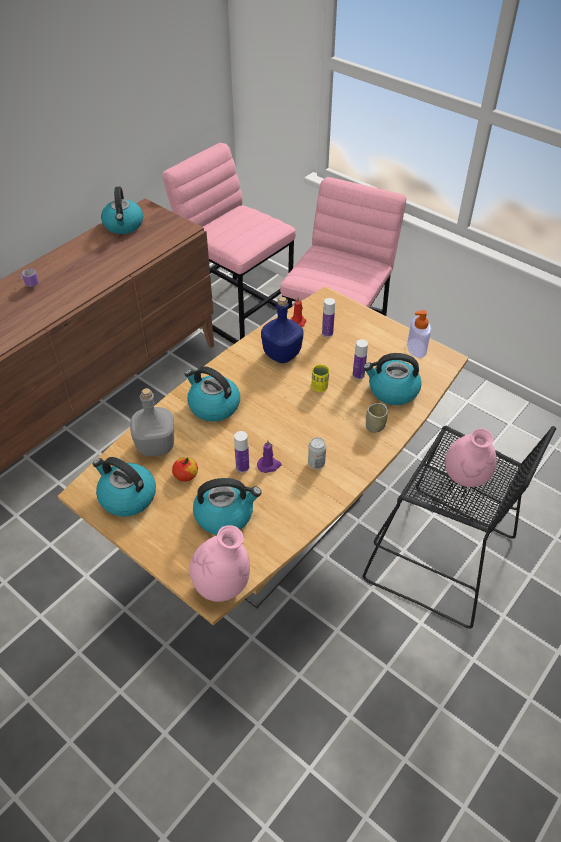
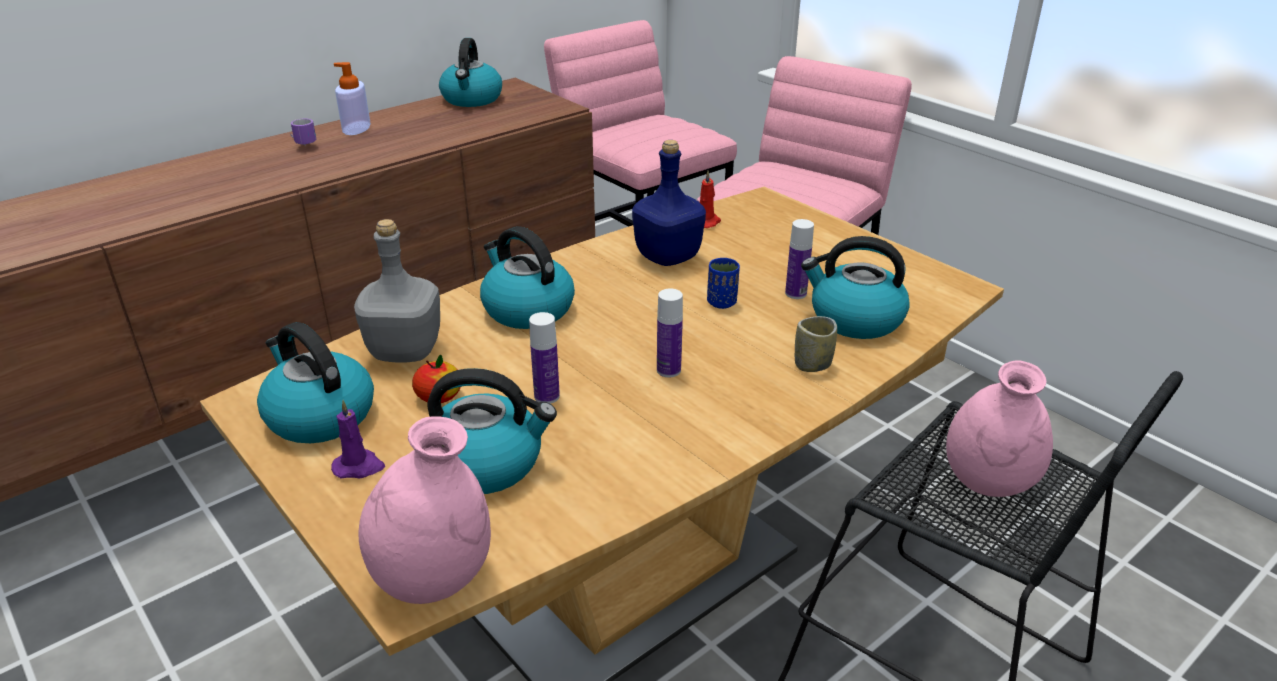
camera: 10 degrees right, 15 degrees down
(269, 465) = (597, 399): purple candle -> purple candle (359, 467)
(316, 463) = (687, 405): can -> none
(319, 387) = (722, 303): yellow cup -> blue cup
(327, 333) = (753, 238): bottle -> bottle (668, 370)
(416, 348) = (908, 269): soap dispenser -> soap dispenser (356, 128)

